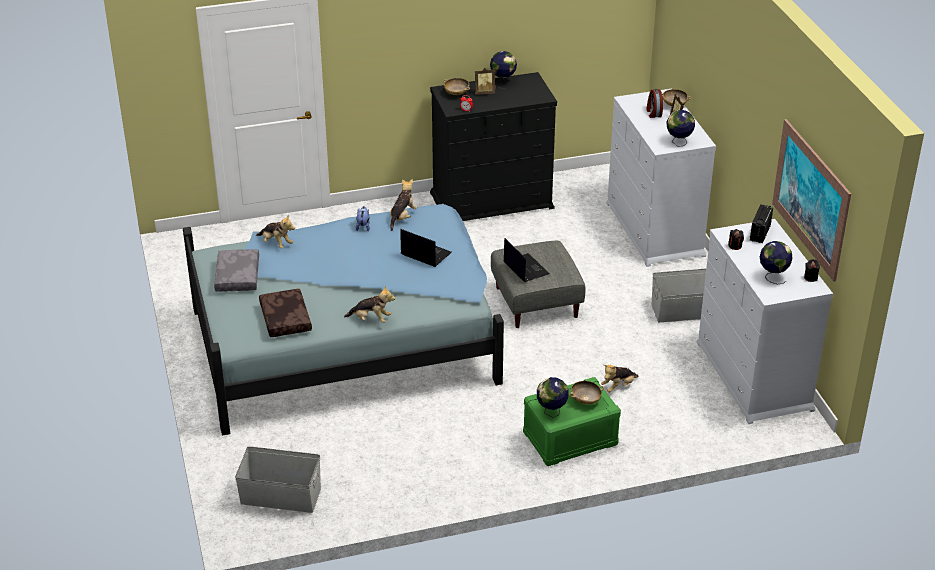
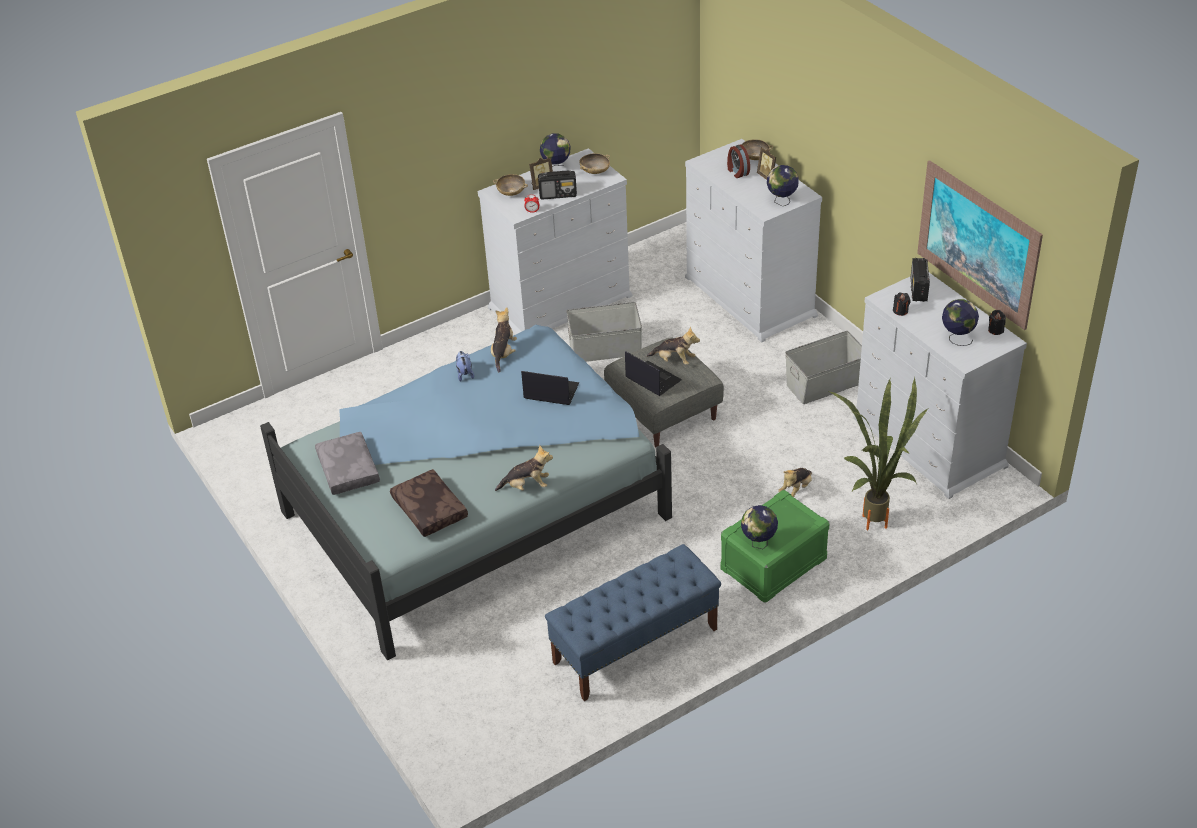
camera: 15 degrees left, 5 degrees up
(276, 243) = (373, 418): plush toy -> plush toy (674, 360)
(280, 495) = (488, 716): grey storage box -> grey storage box (605, 348)
(423, 473) = (635, 646): none -> blue bench
(492, 200) = (560, 302): black dresser -> white dresser
(494, 102) = (558, 194): none -> radio
(585, 400) = (787, 519): beige bowl -> beige bowl (595, 171)
(677, 422) = (875, 516): none -> potted plant

